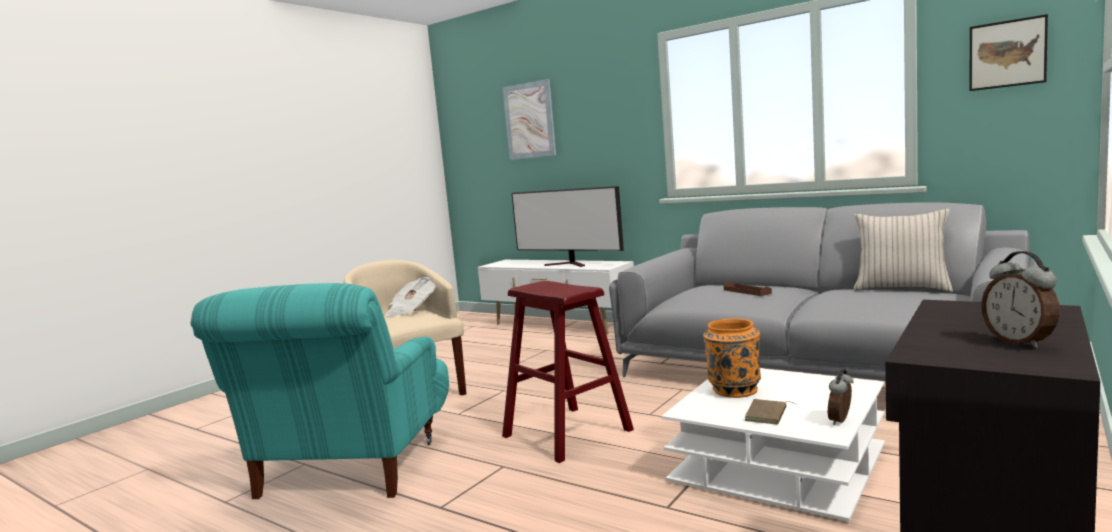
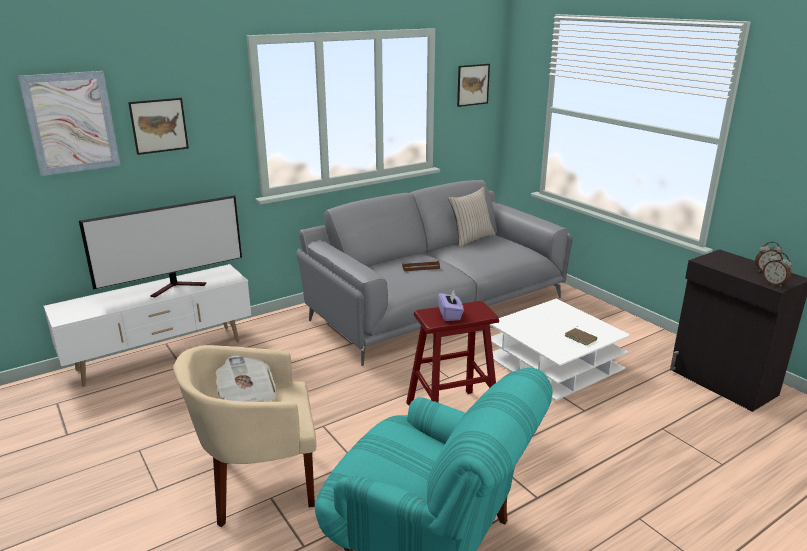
camera: 70 degrees left, 15 degrees up
(547, 287) = (450, 315): none -> purple tissue box
(583, 122) = (159, 125): none -> picture
(734, 390) = (536, 333): orange vase -> none
(841, 421) = (601, 325): alarm clock -> alarm clock (774, 283)

